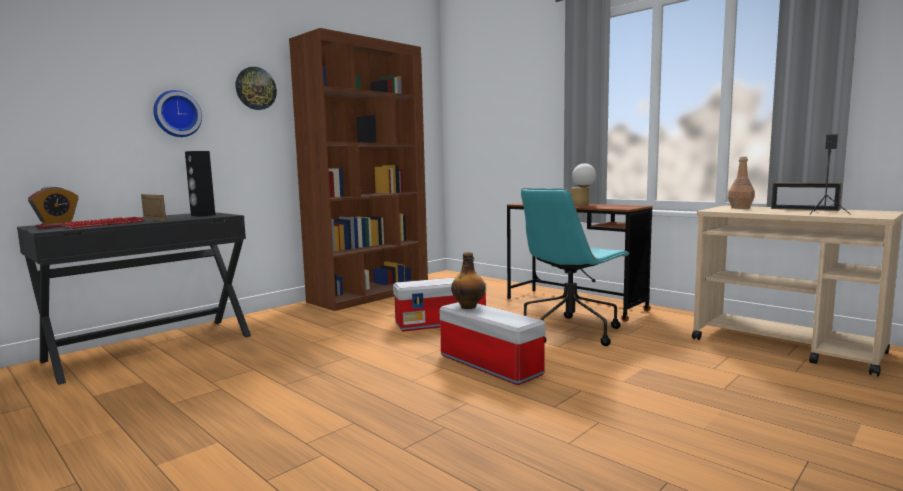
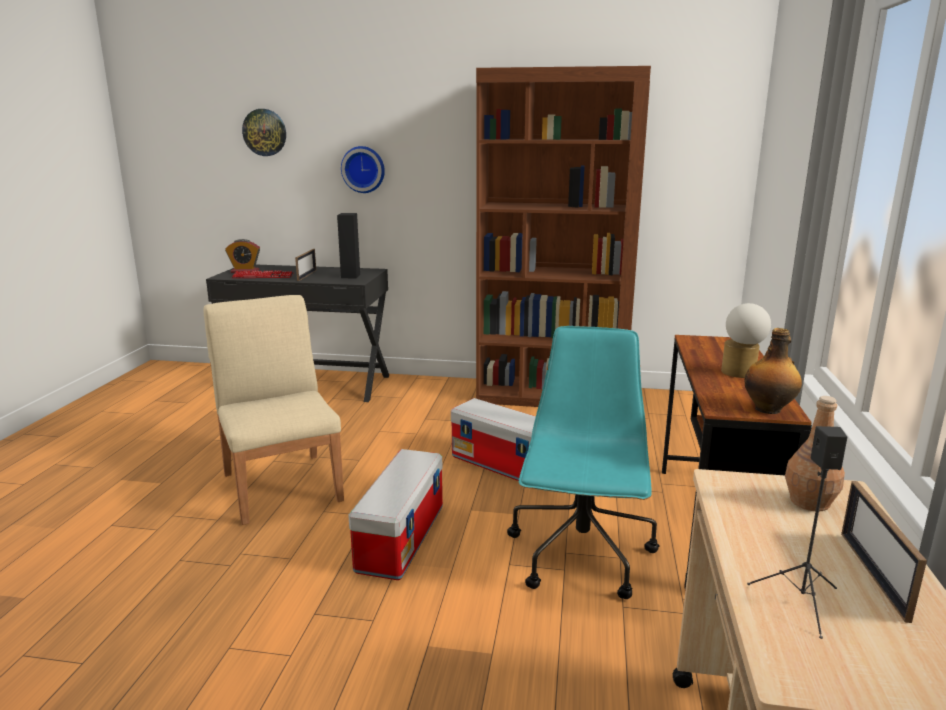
camera: 55 degrees right, 10 degrees up
(255, 88) = (446, 137): wall clock -> wall clock (264, 132)
(340, 388) = (282, 486): none -> beige chair
(469, 306) = (411, 462): bottle -> bottle (769, 409)
(570, 331) = (581, 557): turquoise office chair -> turquoise office chair turned 90 degrees clockwise

